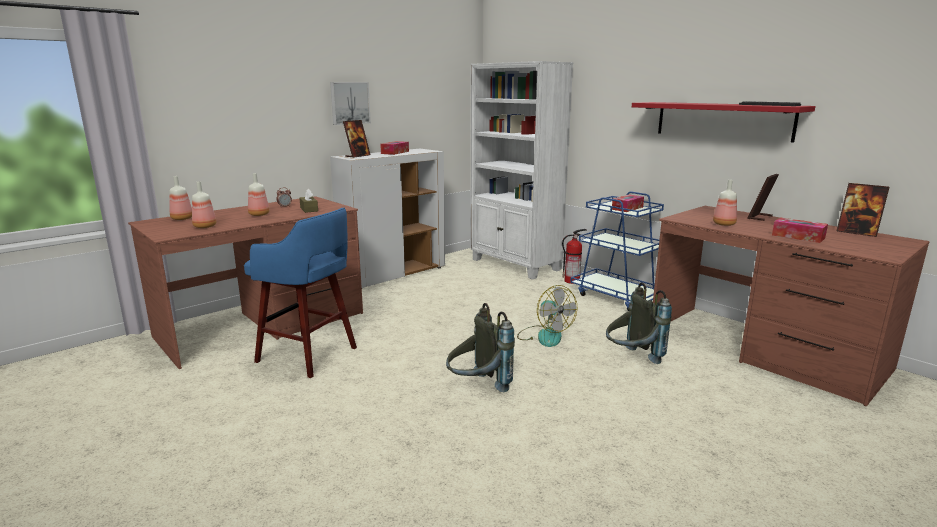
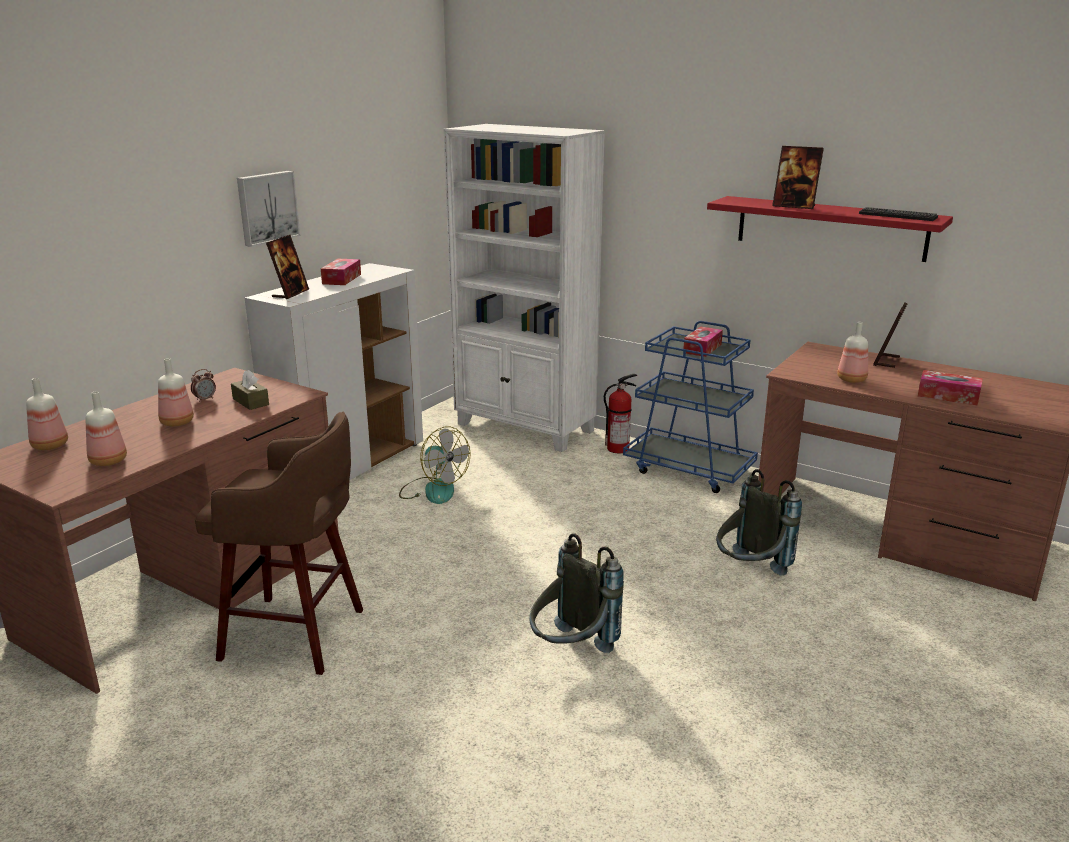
camera: 15 degrees left, 5 degrees up
(309, 355) = (297, 635): blue stool -> brown stool
(544, 336) = (621, 550): fan -> fan (433, 490)
(857, 232) = (1008, 381): picture frame -> picture frame (794, 206)

